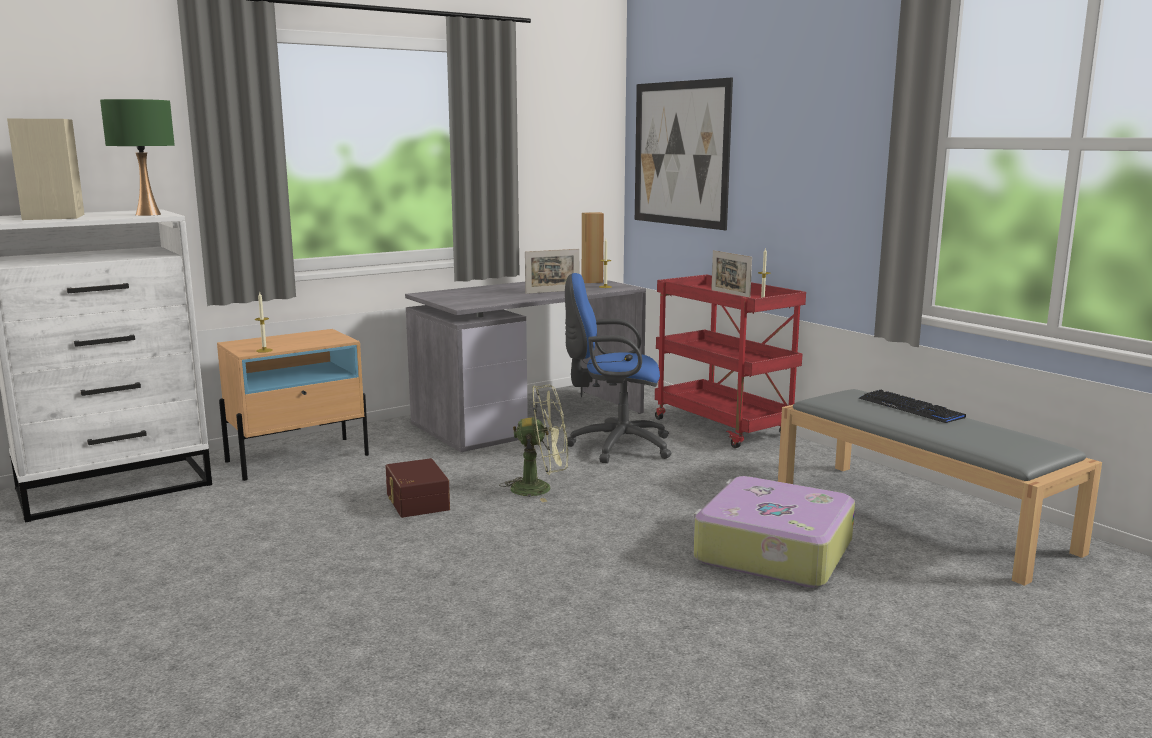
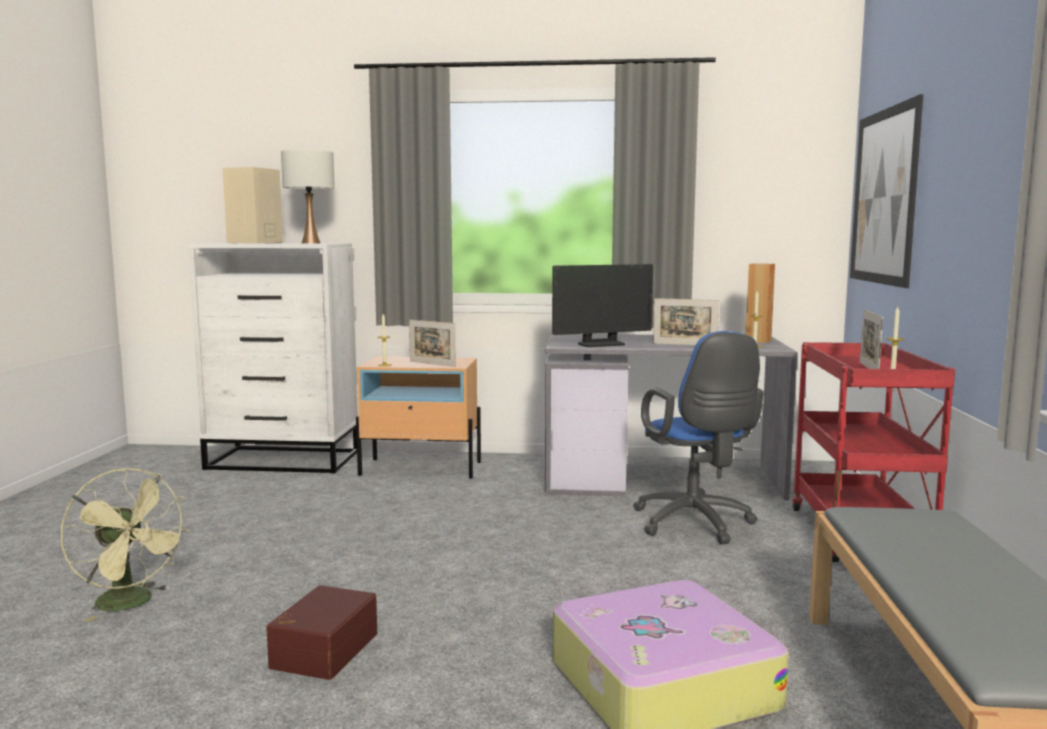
camera: 40 degrees right, 5 degrees down
(148, 214) = (310, 243): green table lamp -> white table lamp
(311, 341) = (432, 364): none -> picture frame
(416, 502) = (432, 524): brown storage box -> brown storage box (322, 650)
(488, 300) = (601, 344): none -> monitor
(540, 489) = (549, 543): green fan -> green fan (132, 603)
(615, 446) = (695, 525): blue office chair -> blue office chair turned 150 degrees counterclockwise
(910, 408) = (973, 551): keyboard -> none

